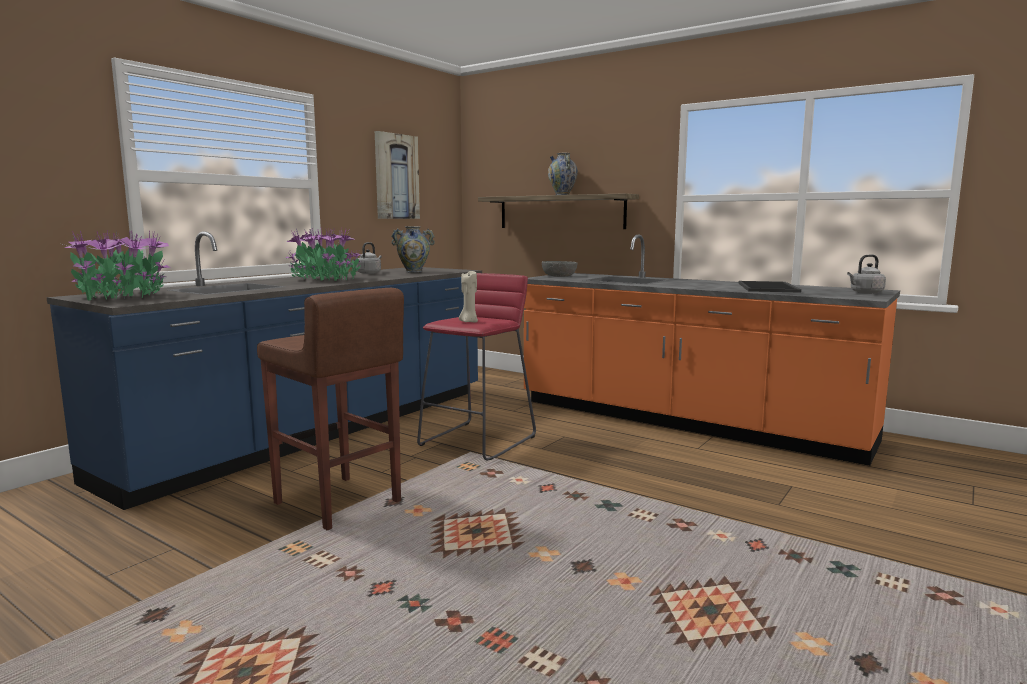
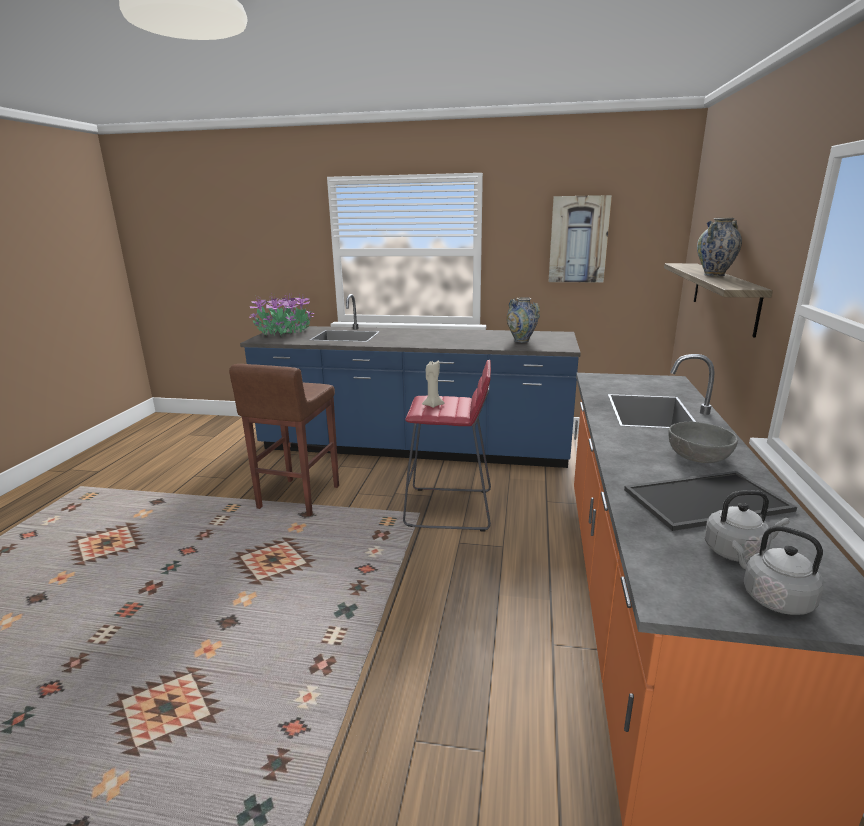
camera: 65 degrees right, 10 degrees up
(325, 279) = (424, 337): potted plant -> none
(369, 273) = (487, 335): grey kettle -> grey kettle (737, 551)
(559, 276) = (630, 380): grey bowl -> grey bowl (699, 456)

